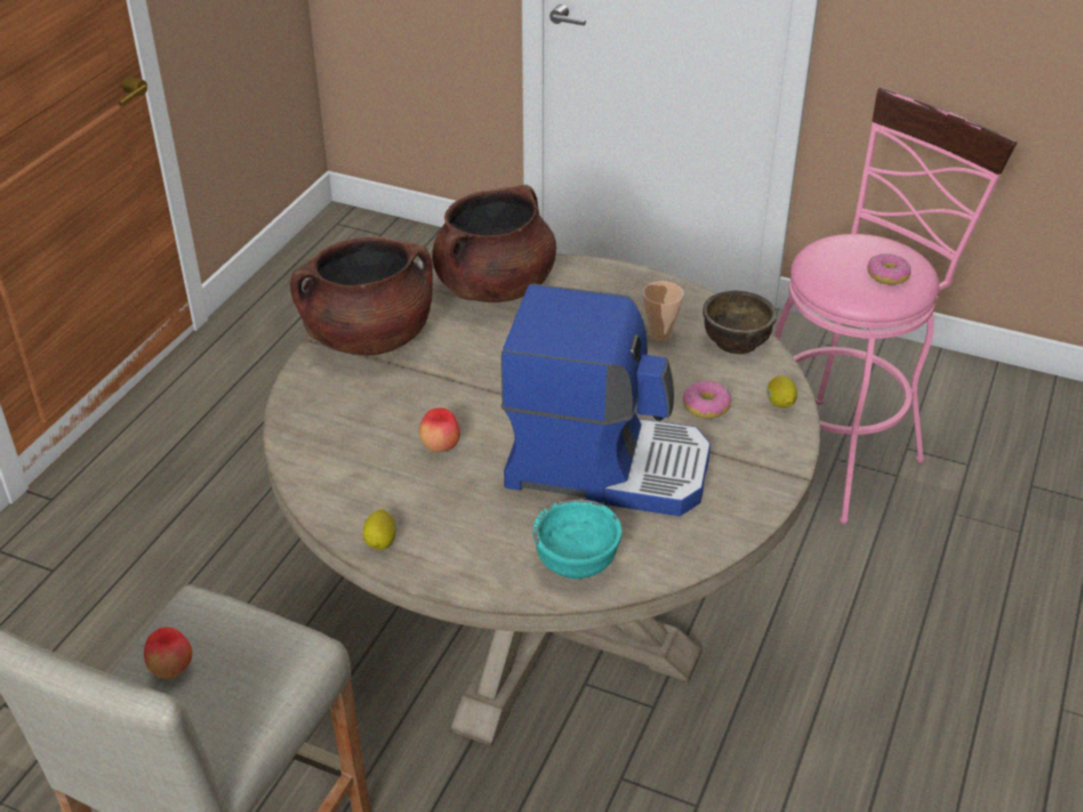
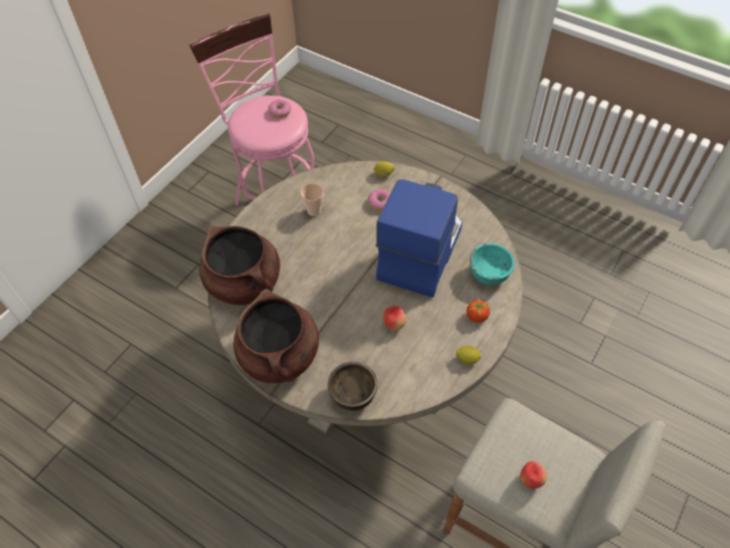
camera: 80 degrees left, 15 degrees up
(473, 549) = (476, 316): none -> tomato
(735, 342) = (328, 181): brown bowl -> brown bowl (353, 395)

